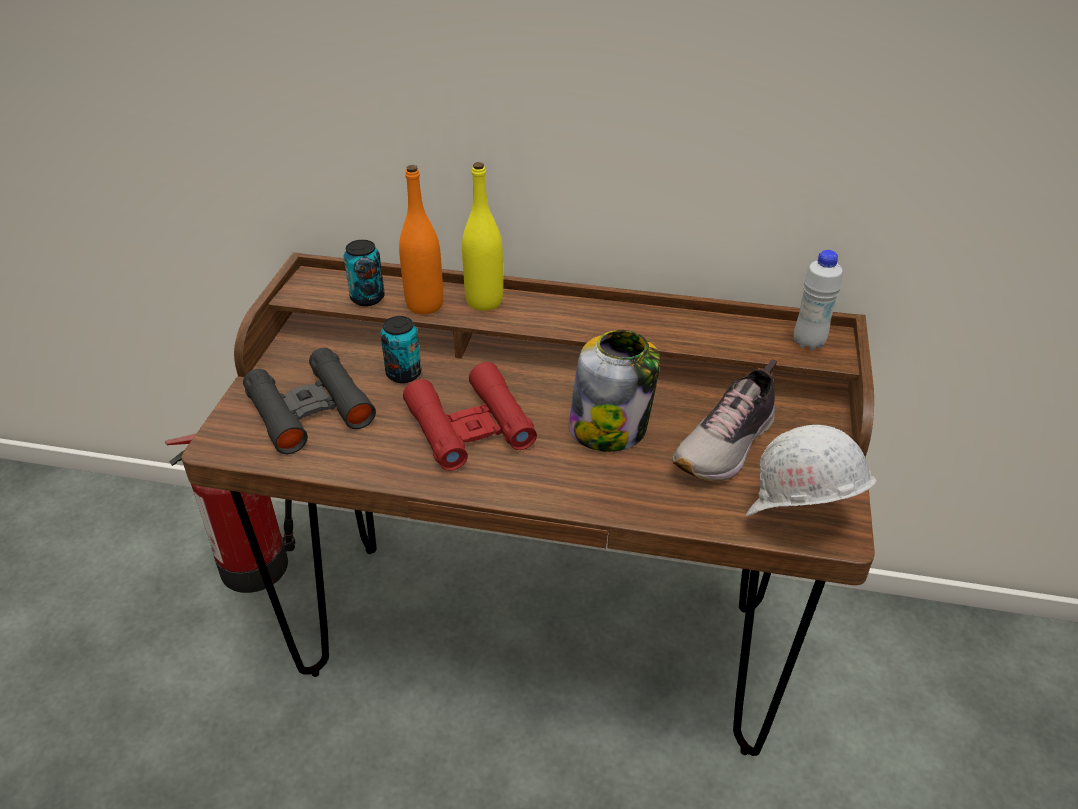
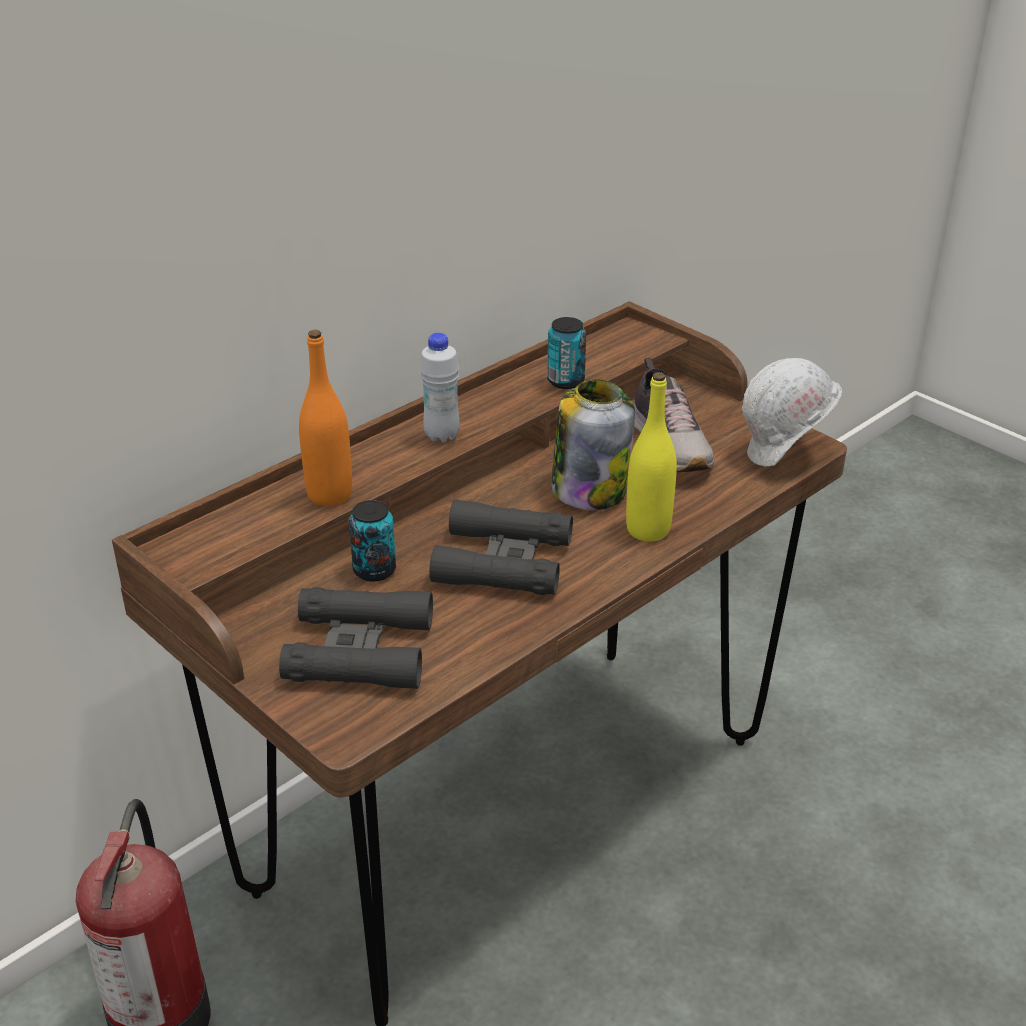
camera: 55 degrees left, 5 degrees down
(367, 298) = (268, 524): can -> can (565, 381)
(470, 427) = (503, 561): red binoculars -> black binoculars
(484, 301) = (369, 460): yellow bottle -> yellow bottle (648, 530)
(808, 342) = (629, 340): white bottle -> white bottle (441, 435)

